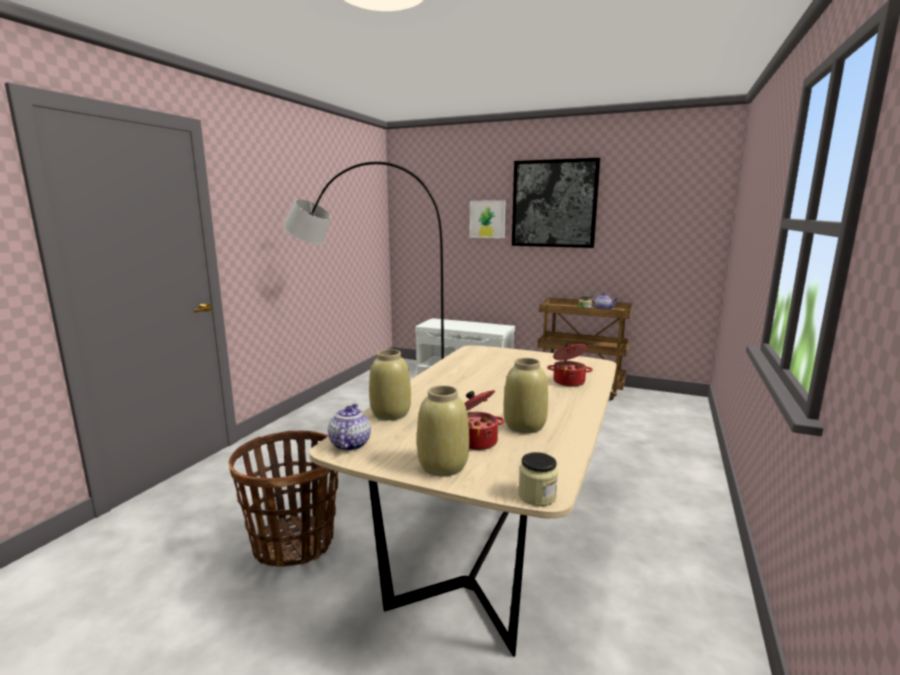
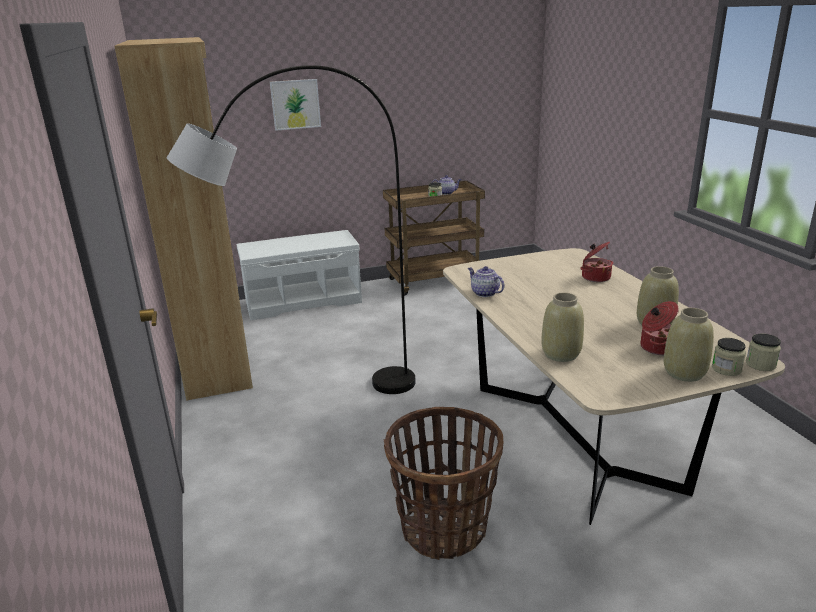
camera: 40 degrees left, 10 degrees up
(350, 444) = (600, 389): teapot -> teapot (484, 293)
(363, 388) = (217, 358): none -> brown bookcase
(490, 482) = (726, 369): none -> jar
(554, 204) = (375, 79): picture -> none

